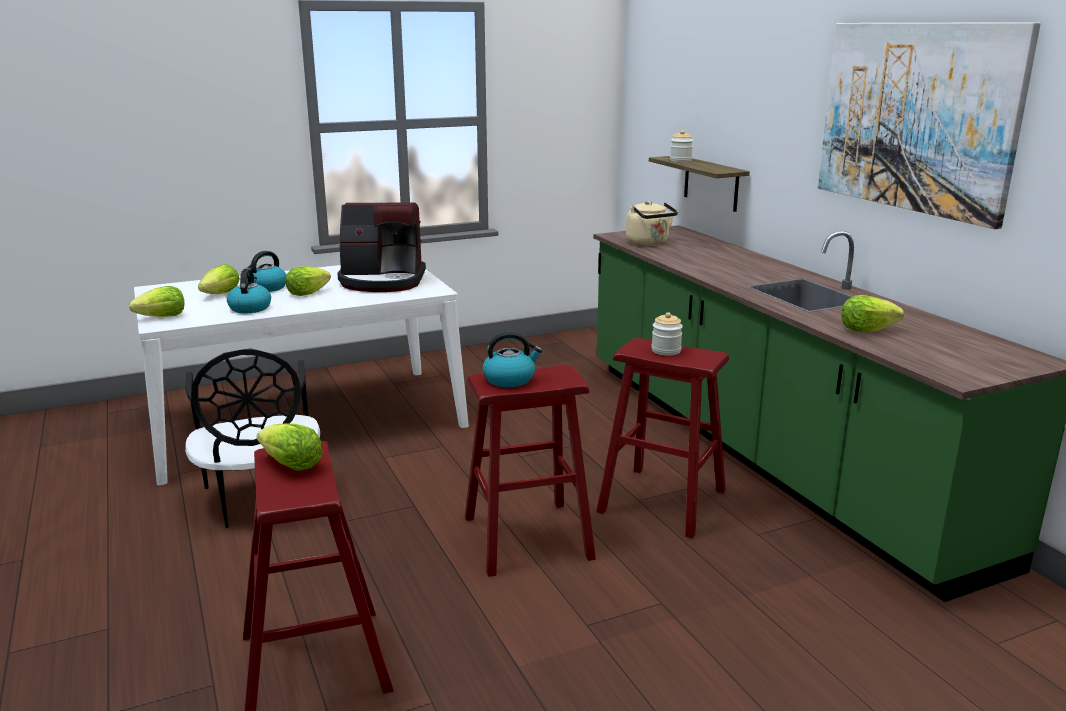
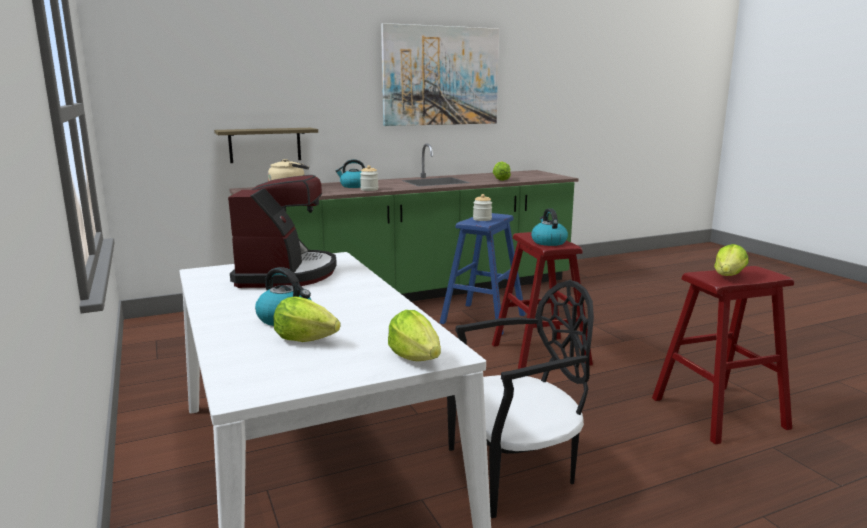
camera: 90 degrees left, 5 degrees down
(250, 308) = (379, 317): kettle -> kettle (353, 186)
(307, 293) = (323, 298): lettuce -> none
(662, 501) = (483, 319): red stool -> blue stool
(680, 160) = (248, 129): jar -> jar (369, 189)

